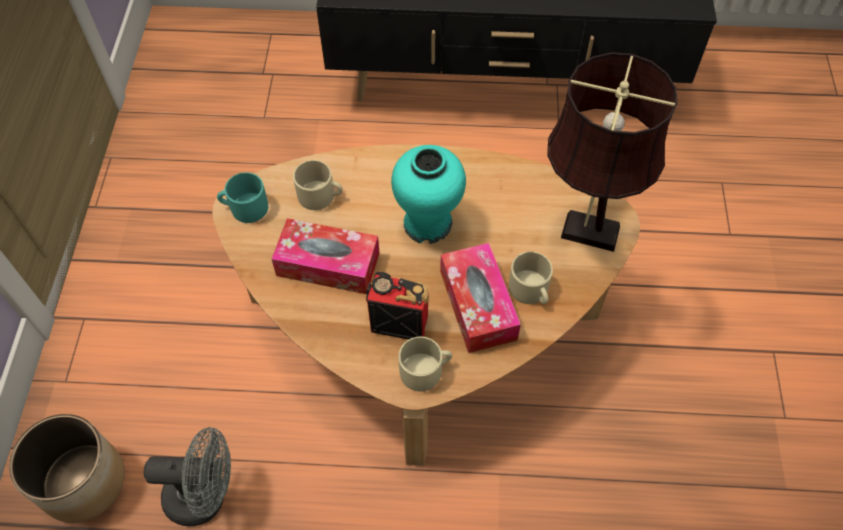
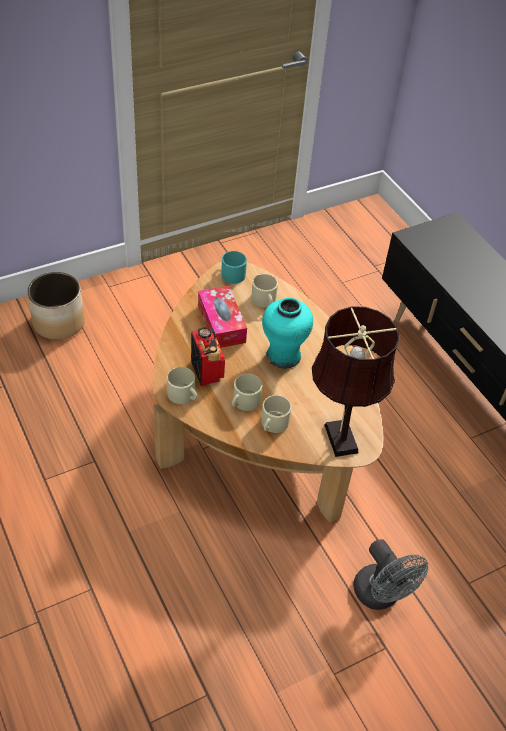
camera: 55 degrees right, 10 degrees down
(206, 496) = (81, 376): grey fan -> grey fan (381, 596)
(478, 305) = (244, 402): tissue box -> beige mug

